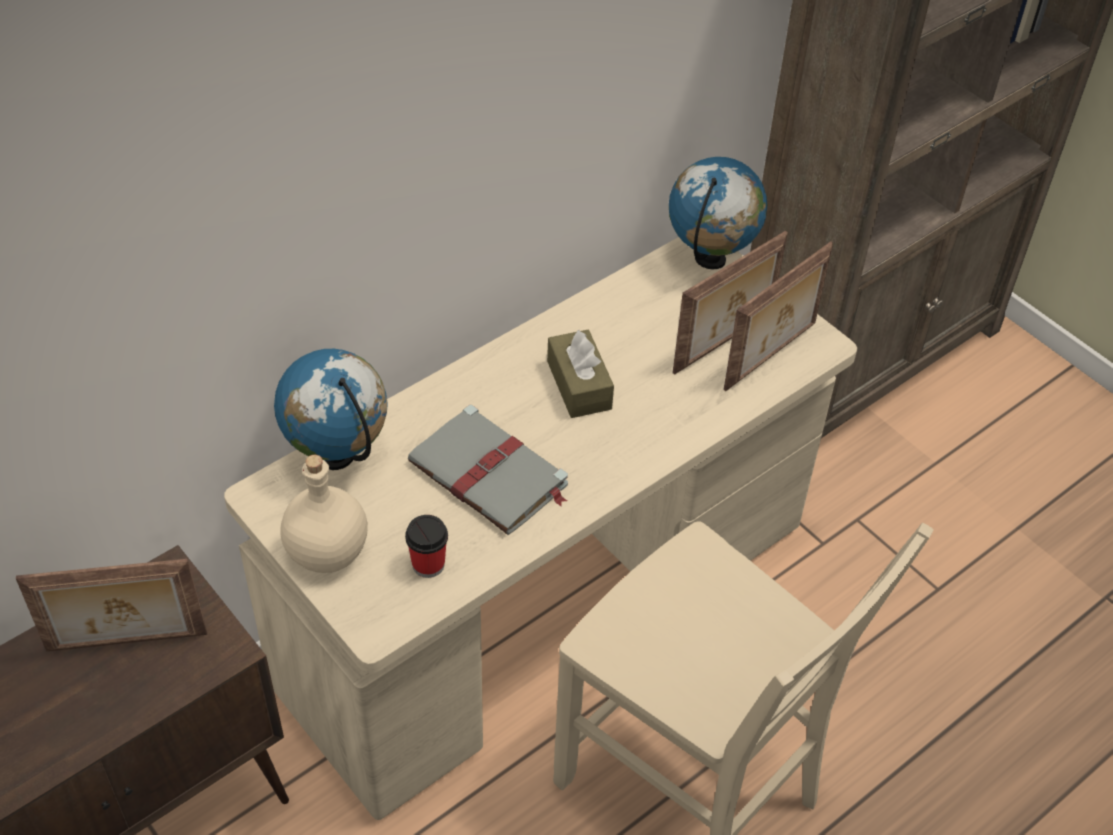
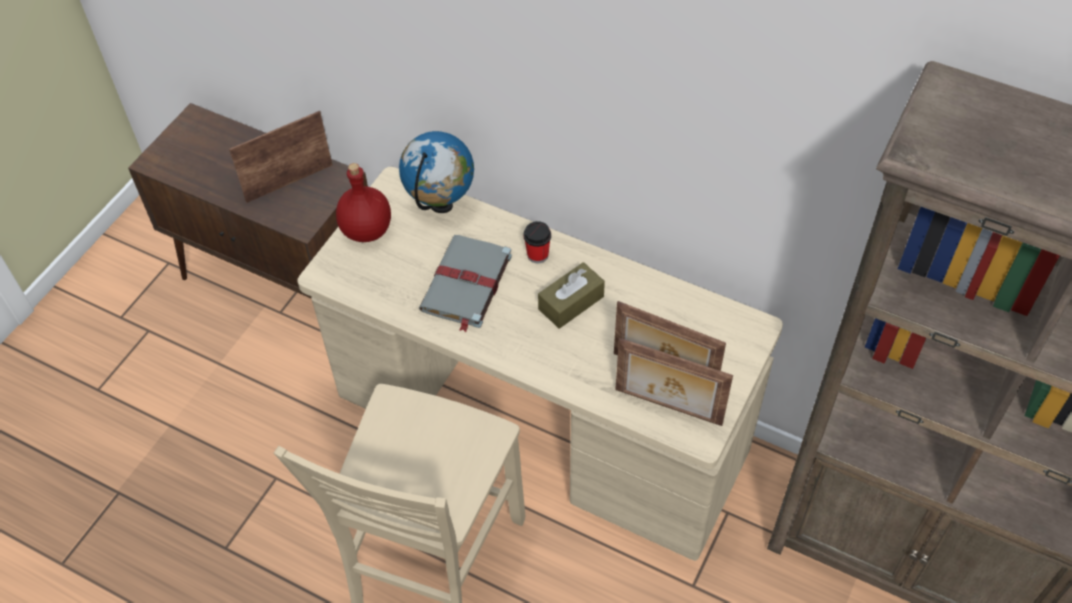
camera: 70 degrees right, 5 degrees up
(127, 644) = (288, 182): picture frame -> picture frame turned 90 degrees clockwise
(326, 553) = (366, 230): beige bottle -> red bottle
(428, 564) = (380, 281): cup -> cup (537, 255)
(710, 260) = (747, 338): globe -> none

